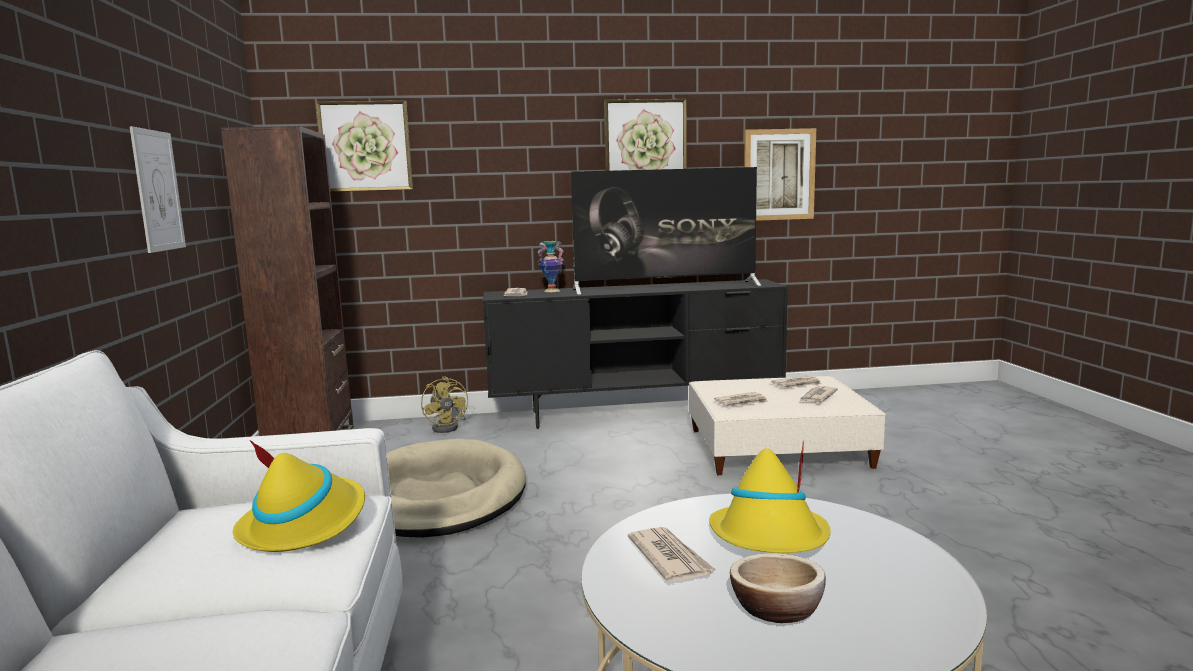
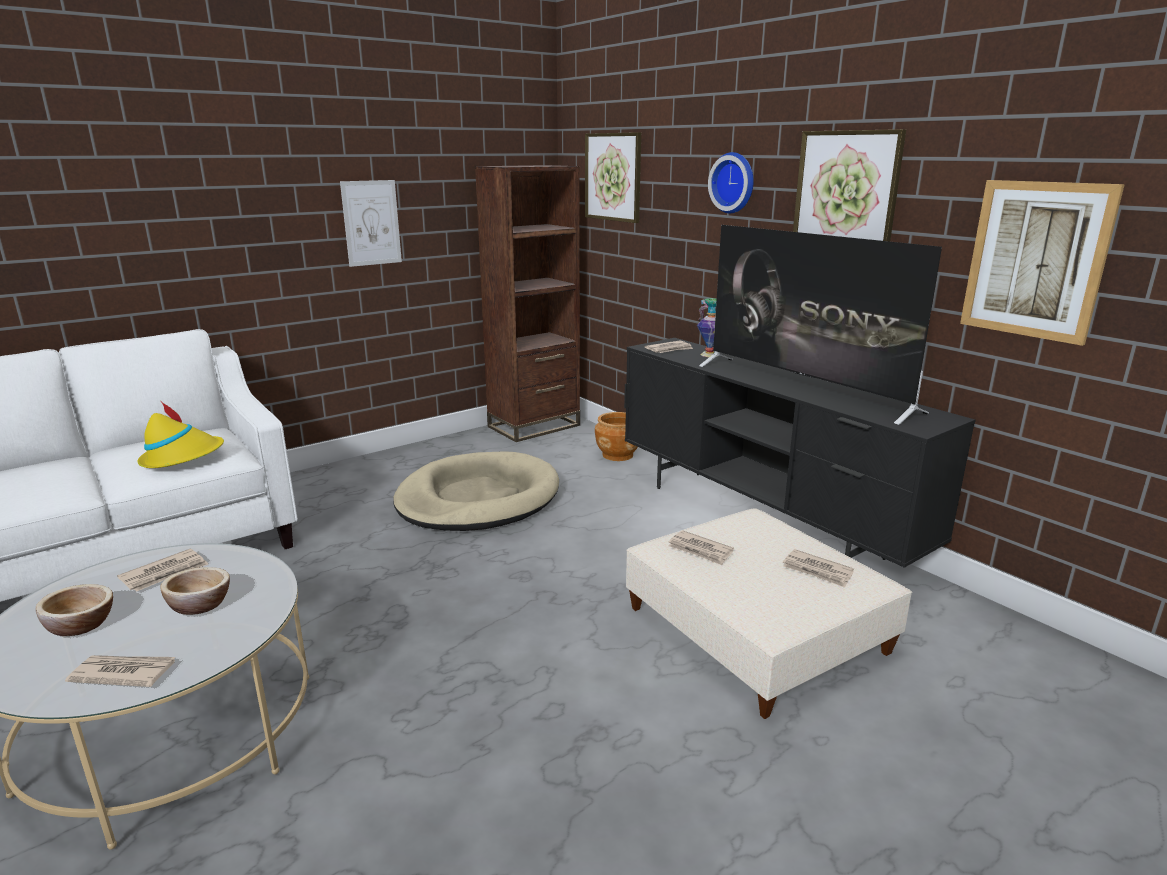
camera: 60 degrees right, 10 degrees up
(448, 427) = (618, 455): yellow fan -> brown planter
(535, 143) = (734, 183): none -> wall clock
(770, 538) = (200, 605): yellow hat -> bowl
(817, 397) = (775, 593): newspaper -> newspaper (123, 673)

